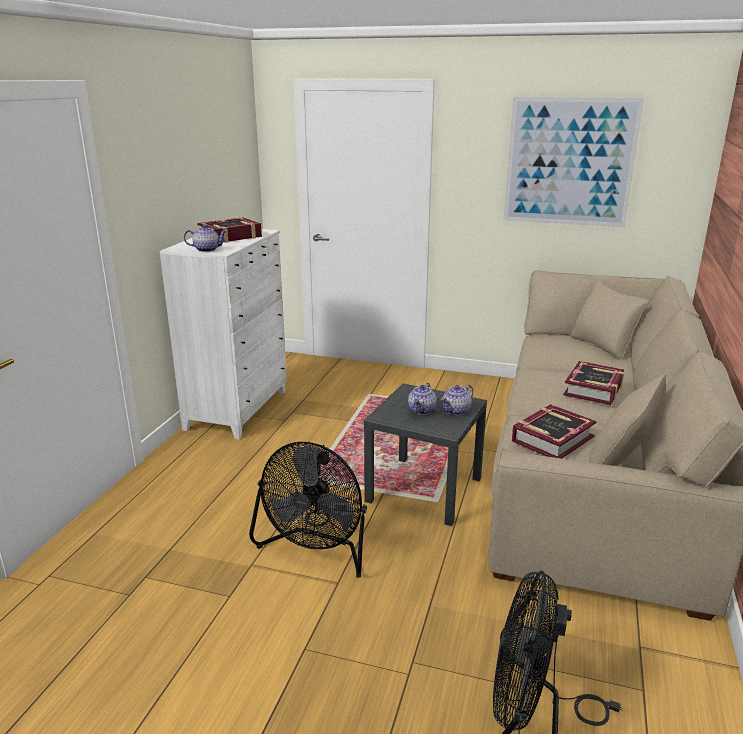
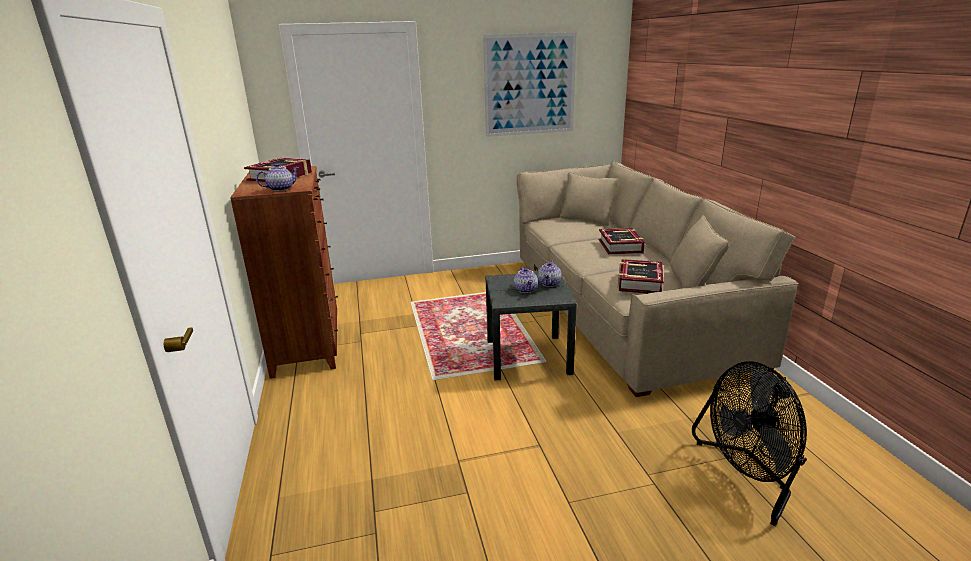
camera: 30 degrees left, 0 degrees up
(240, 409) = (309, 345): white dresser -> brown dresser
(314, 546) = (493, 426): black fan -> none

